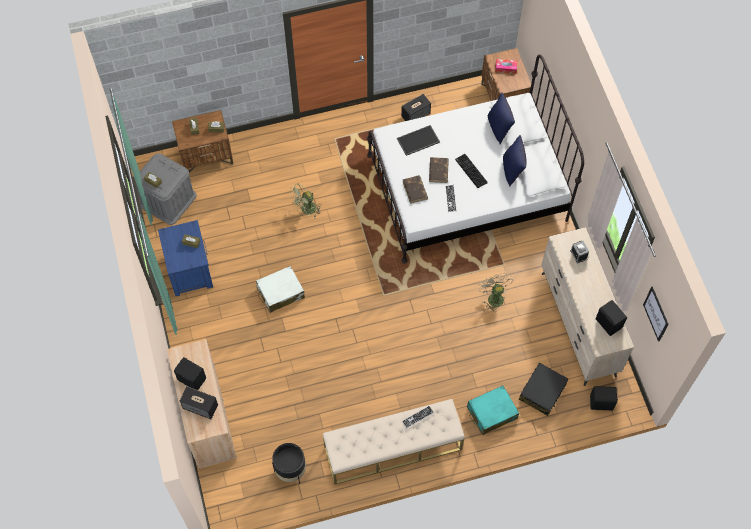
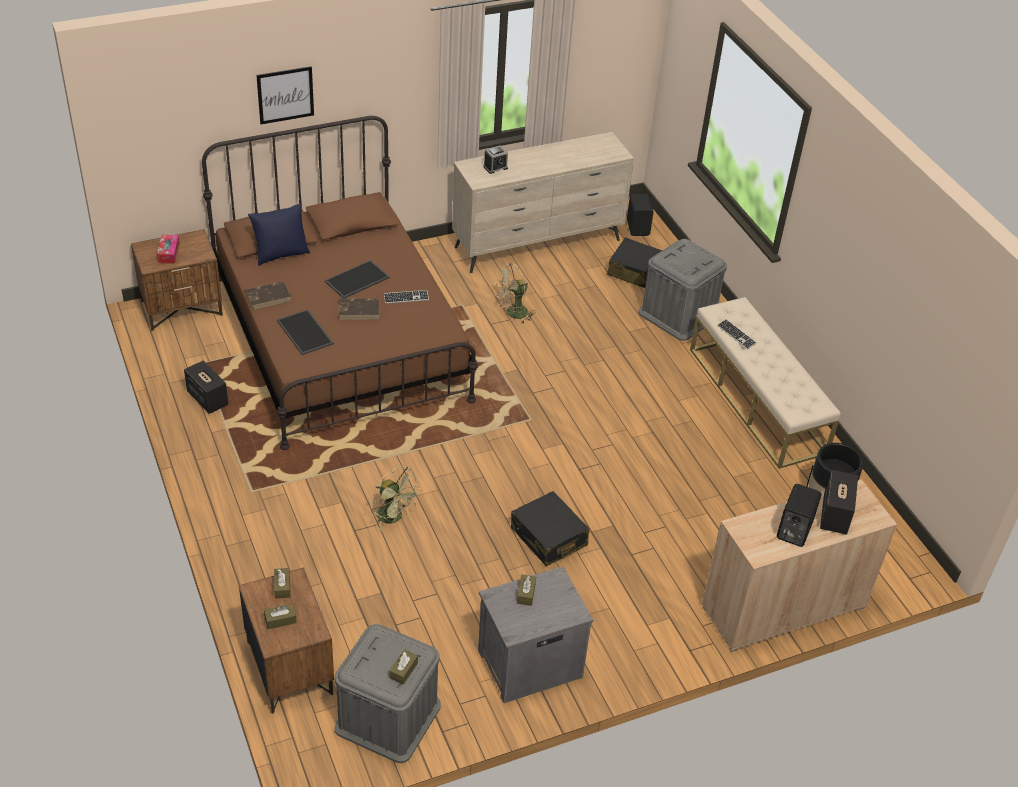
camera: 100 degrees left, 20 degrees down
(190, 270) = (528, 663): blue nightstand -> grey nightstand
(280, 292) = (548, 537): white suitcase -> black suitcase
(415, 190) = (395, 332): brown book -> brown book (268, 297)
(467, 187) = (340, 341): white bed -> brown bed
(470, 171) = (357, 280): keyboard -> tray
(491, 413) = (678, 313): turquoise suitcase -> grey storage box
(512, 170) = (352, 242): blue pillow -> none
(609, 323) = (585, 147): black speaker -> none
(656, 314) = (599, 70): picture -> picture (285, 95)

